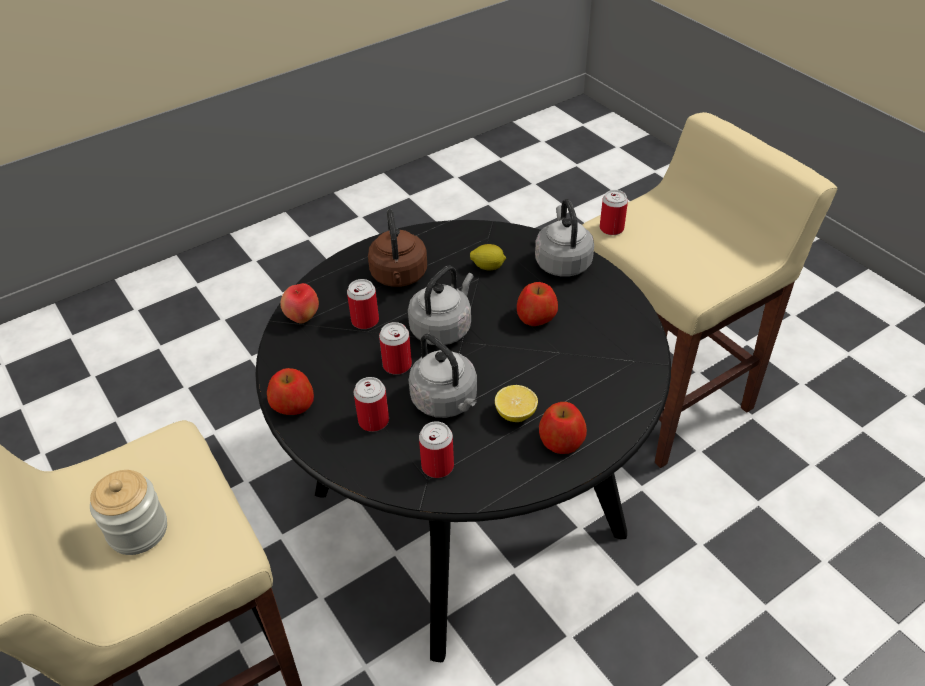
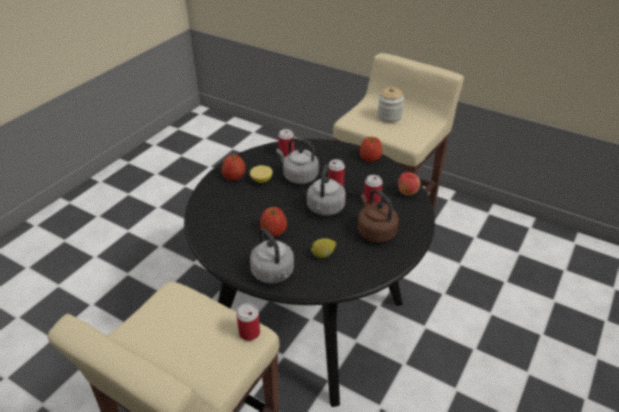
camera: 155 degrees right, 5 degrees down
(373, 421) = (327, 161): can -> none

